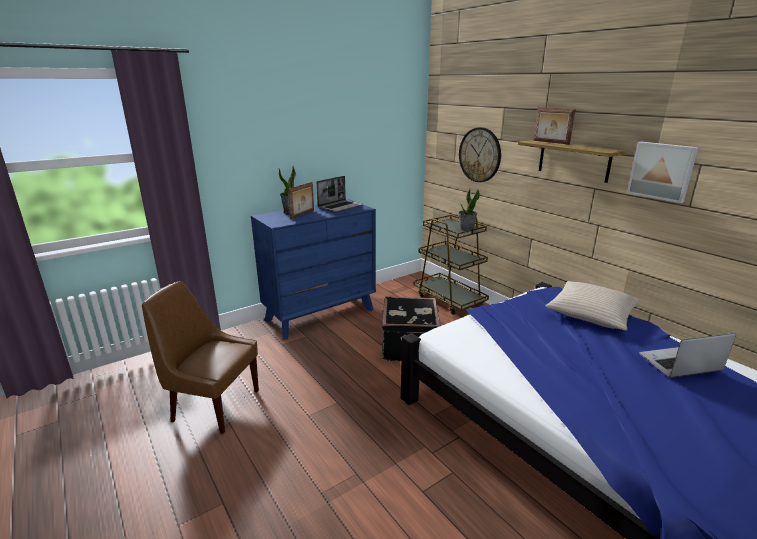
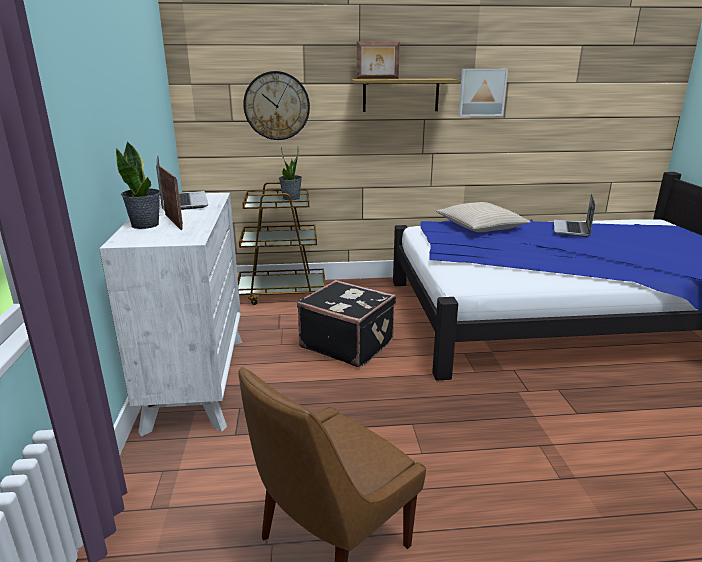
camera: 60 degrees left, 0 degrees up
(320, 314) = (197, 381): blue dresser -> white dresser

